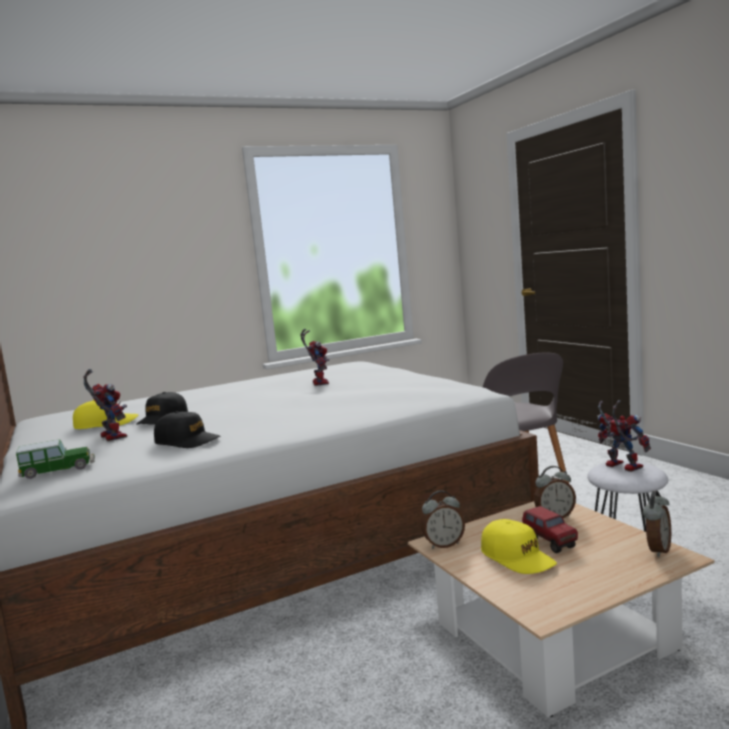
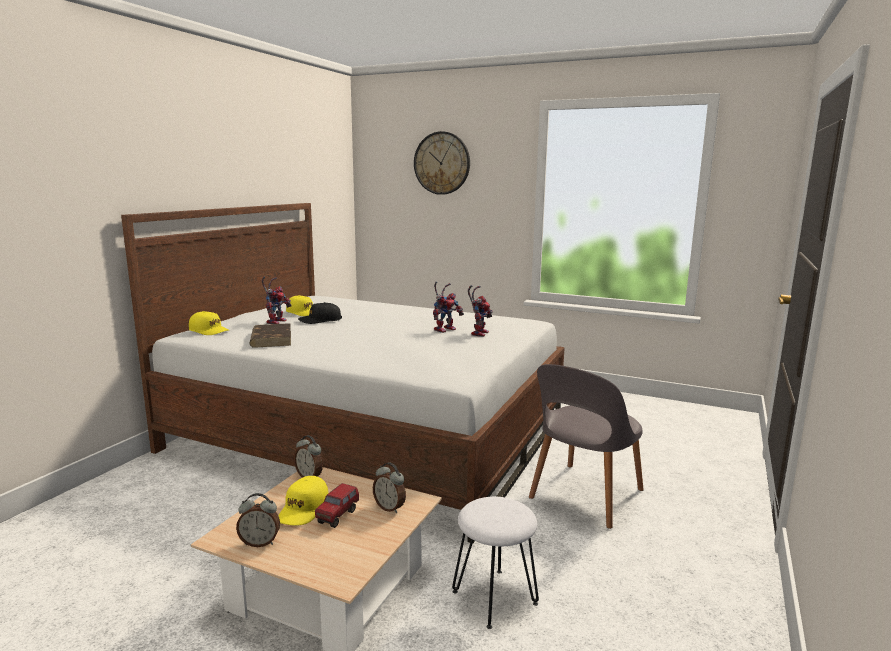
camera: 50 degrees right, 5 degrees up
(58, 470) = (209, 331): toy car -> yellow cap
(130, 220) = (442, 163): none -> wall clock
(187, 441) = (271, 339): black cap -> brown book
(619, 466) = (501, 507): toy robot -> toy robot (478, 333)
(657, 550) = (352, 568): alarm clock -> alarm clock (260, 542)

